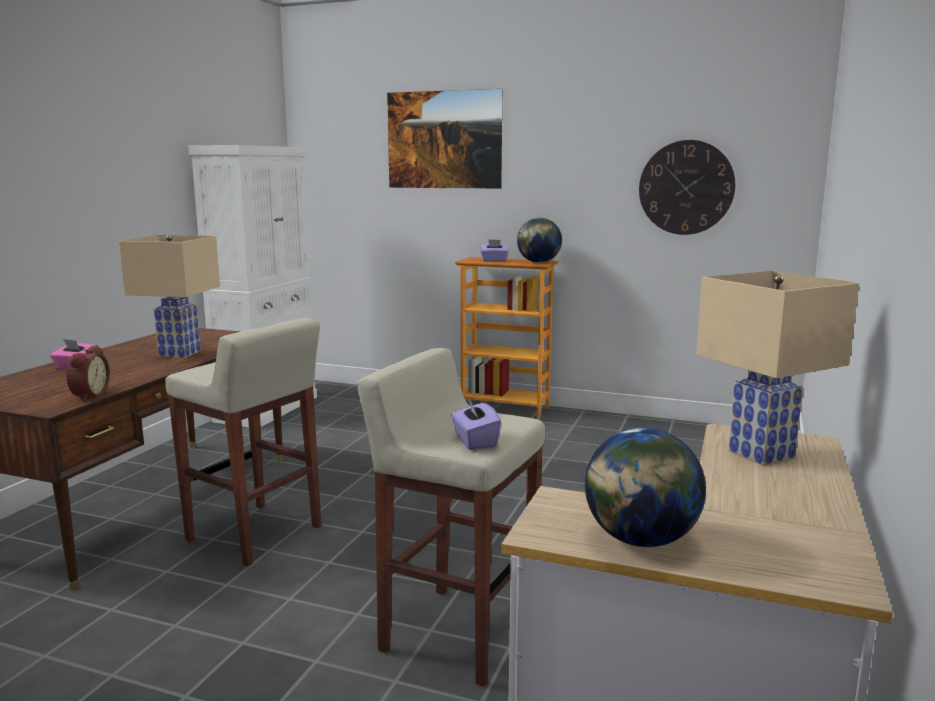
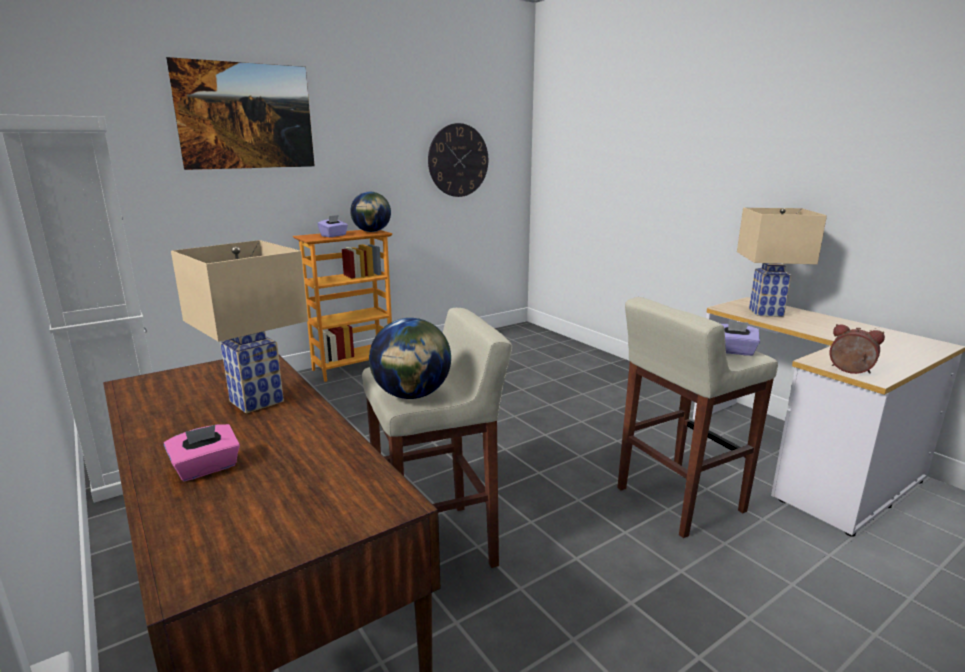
camera: 55 degrees left, 5 degrees up
(88, 395) = (365, 473): alarm clock -> alarm clock (850, 371)
(640, 540) = (885, 361): globe -> globe (412, 395)

